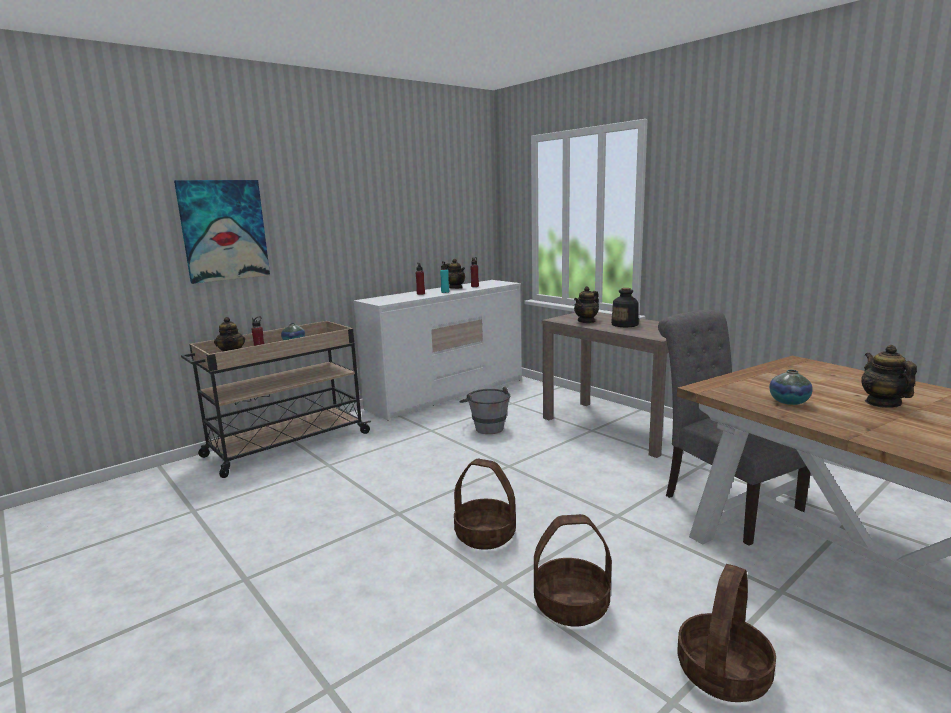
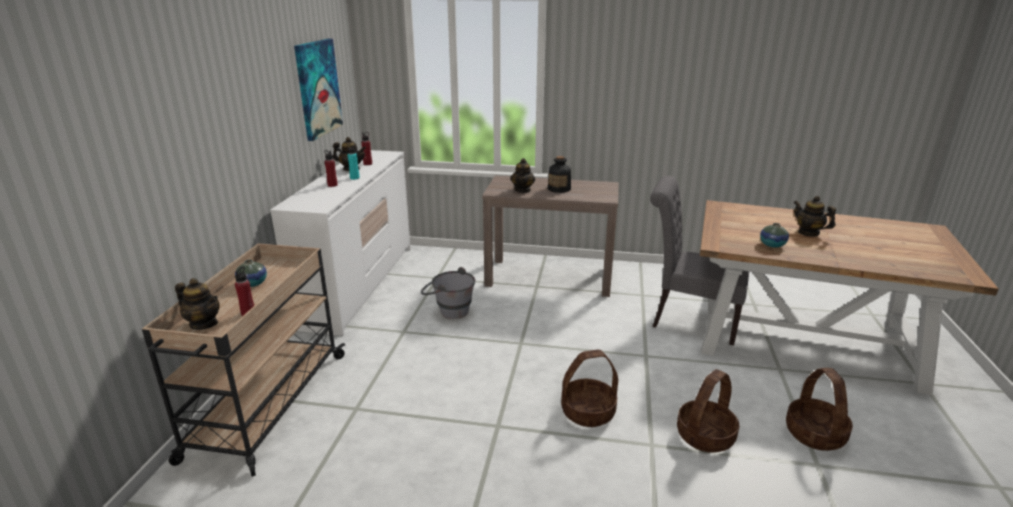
camera: 40 degrees left, 10 degrees up
(224, 230) = (141, 158): picture -> picture (318, 88)

